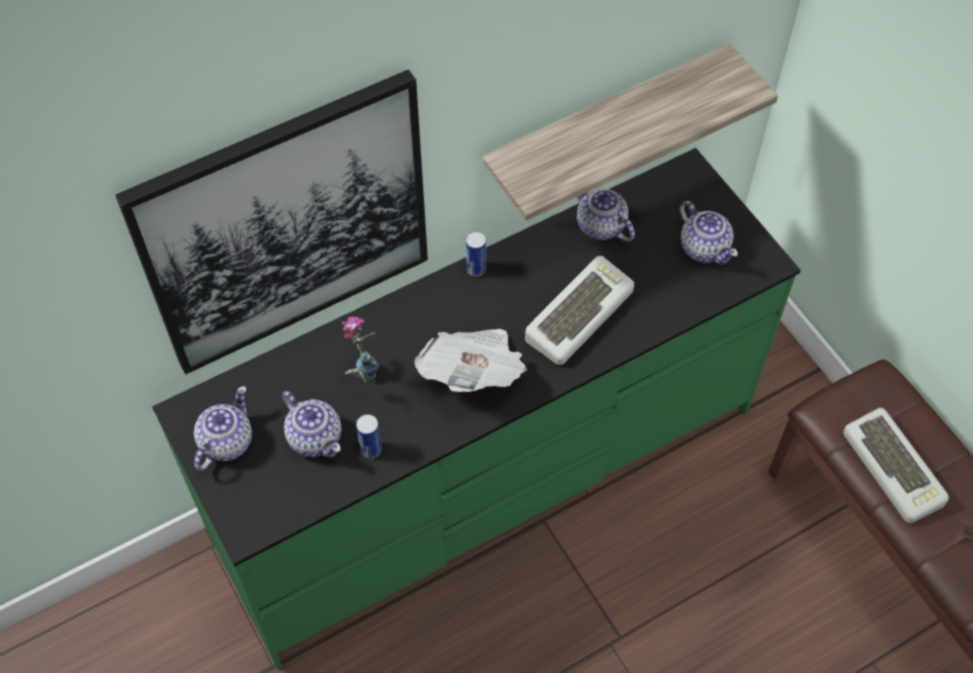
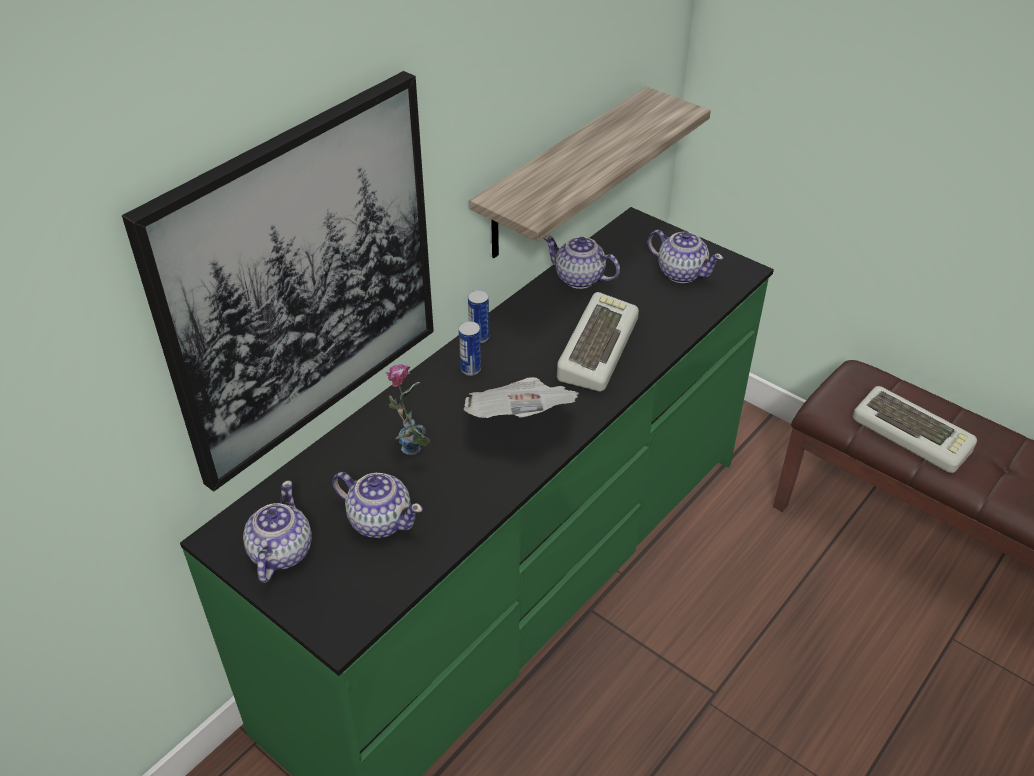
camera: 20 degrees left, 15 degrees down
(371, 449) = (446, 514): can -> can (470, 369)

